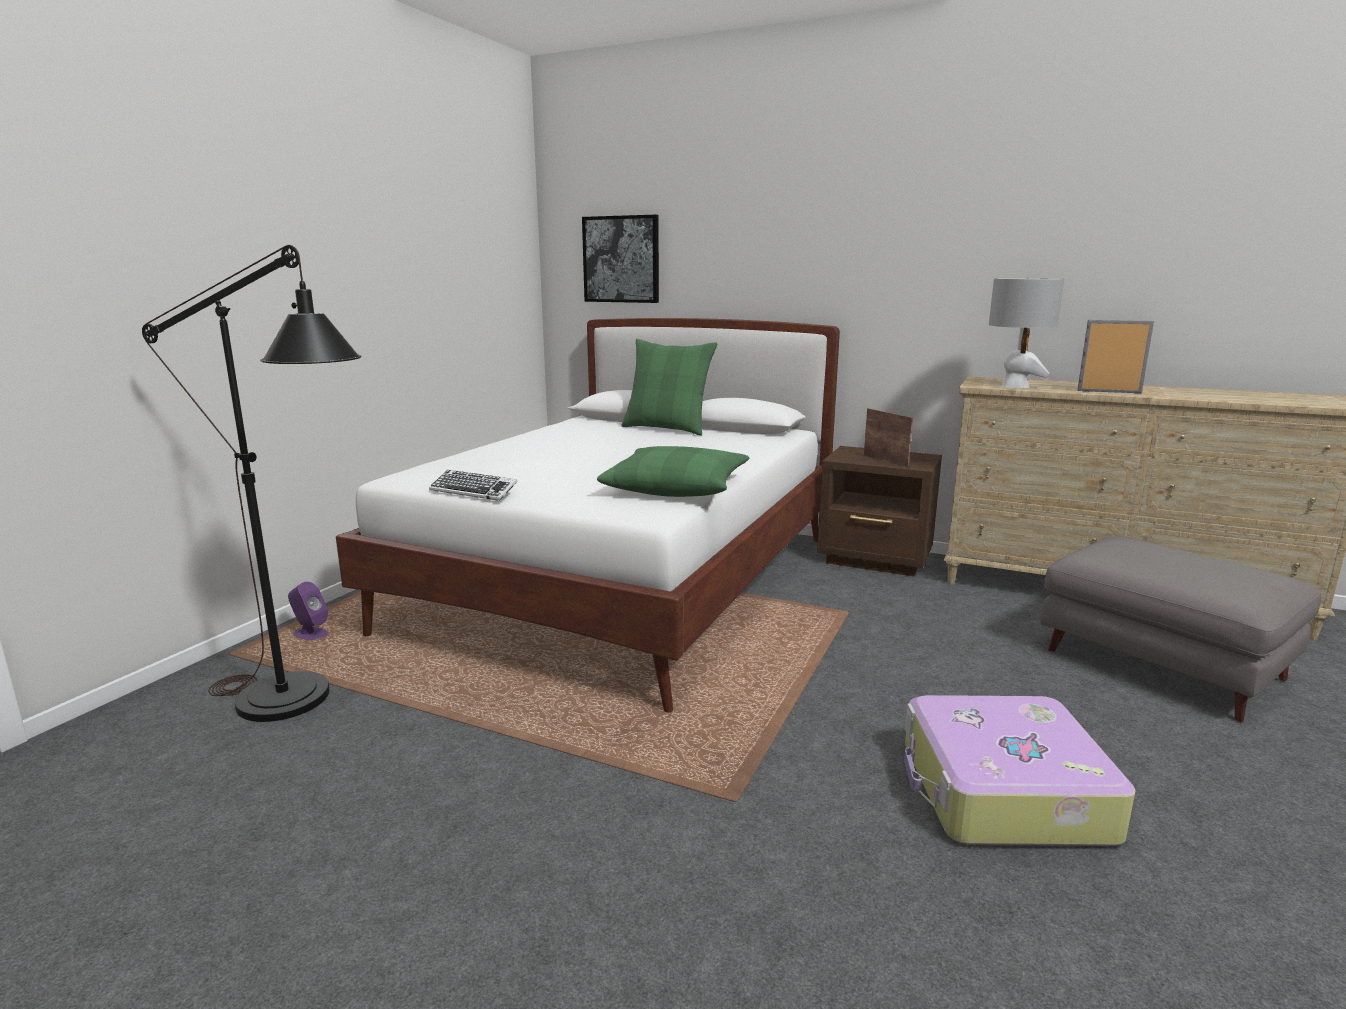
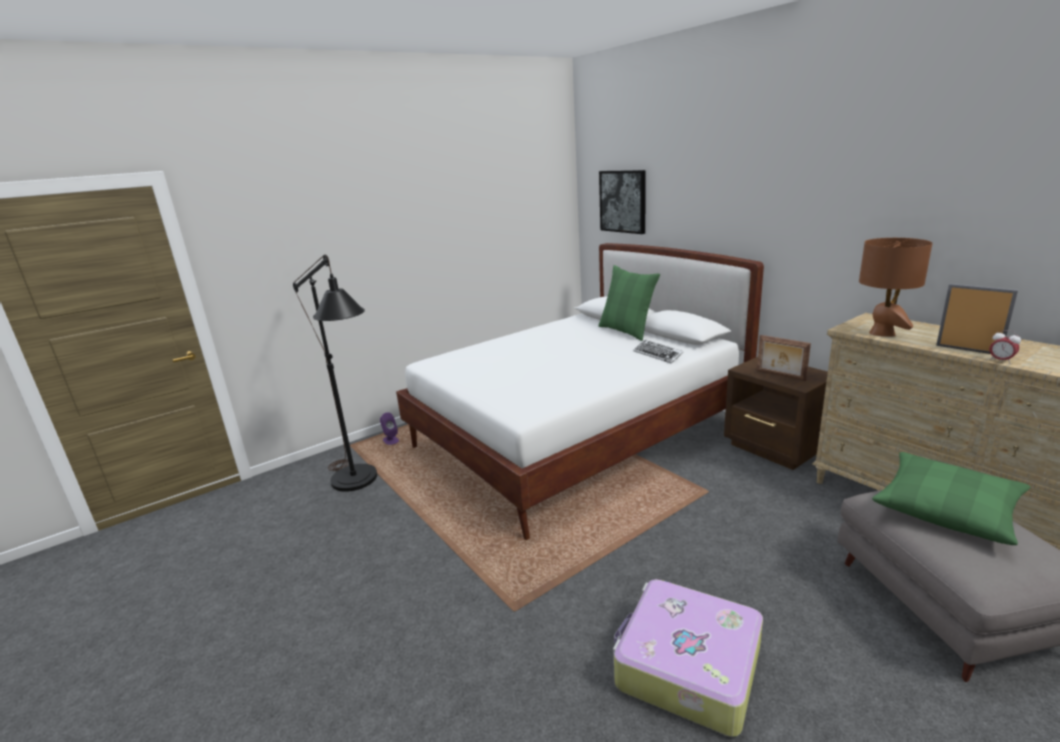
camera: 30 degrees right, 5 degrees up
(473, 491) = (450, 379): keyboard -> keyboard (657, 354)
(676, 487) = (566, 392): green pillow -> green pillow (947, 507)
(886, 460) = (780, 376): picture frame -> picture frame turned 135 degrees clockwise
(1015, 386) = (882, 333): grey table lamp -> brown table lamp
(1148, 396) = (1000, 360): none -> alarm clock

